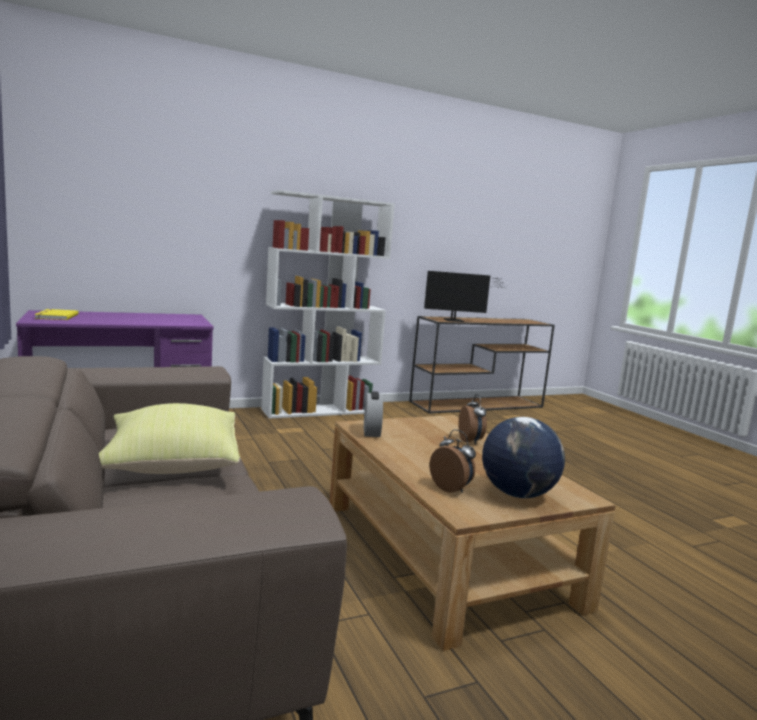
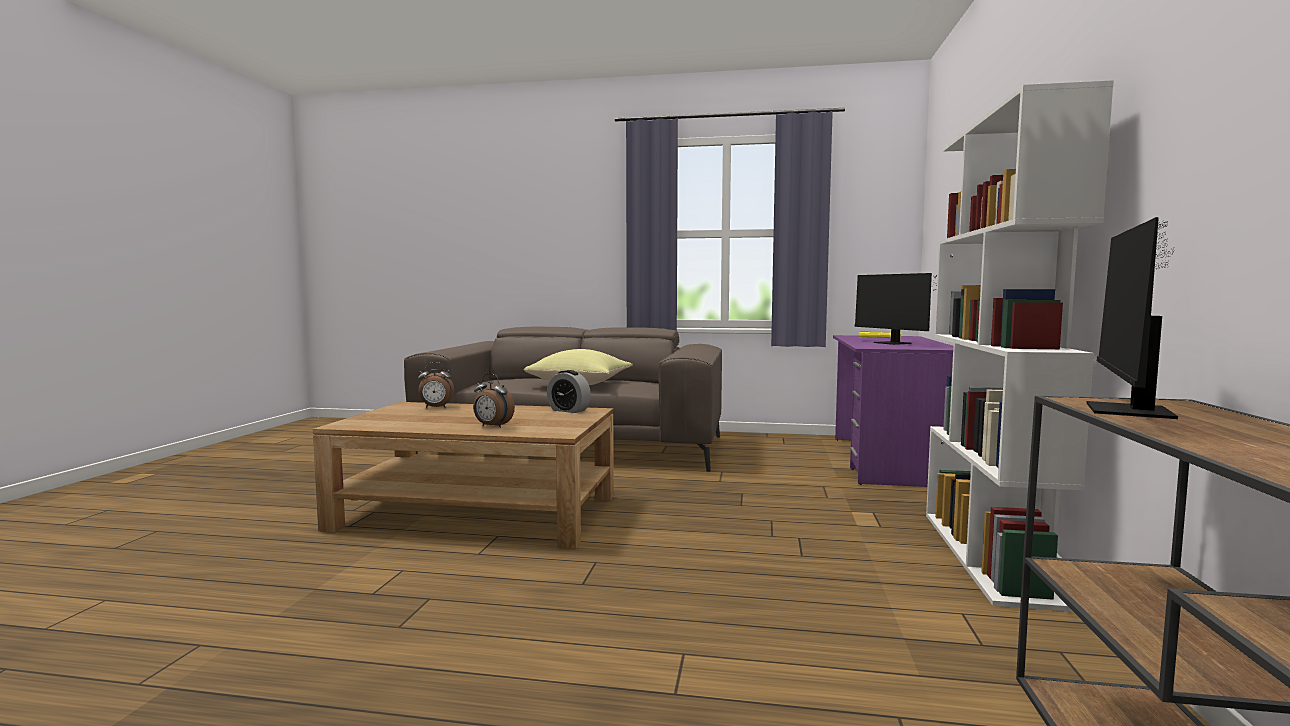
camera: 125 degrees right, 5 degrees down
(151, 319) = (895, 343): none -> monitor
(517, 494) = (391, 415): globe -> none

